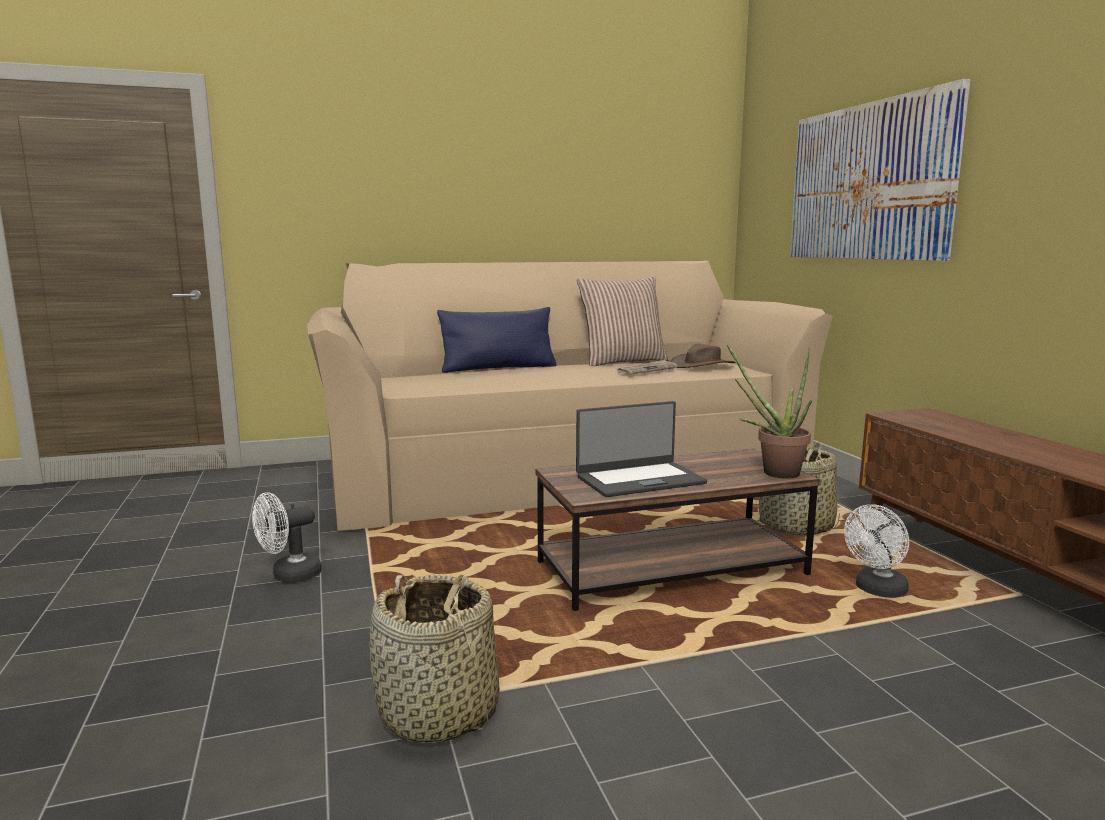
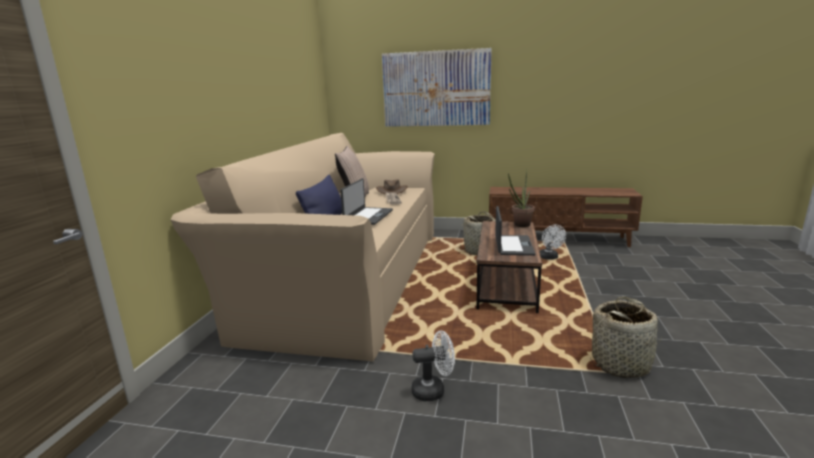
camera: 60 degrees left, 5 degrees up
(289, 575) = (433, 390): white fan -> white fan turned 90 degrees counterclockwise
(535, 372) = (368, 216): none -> laptop

